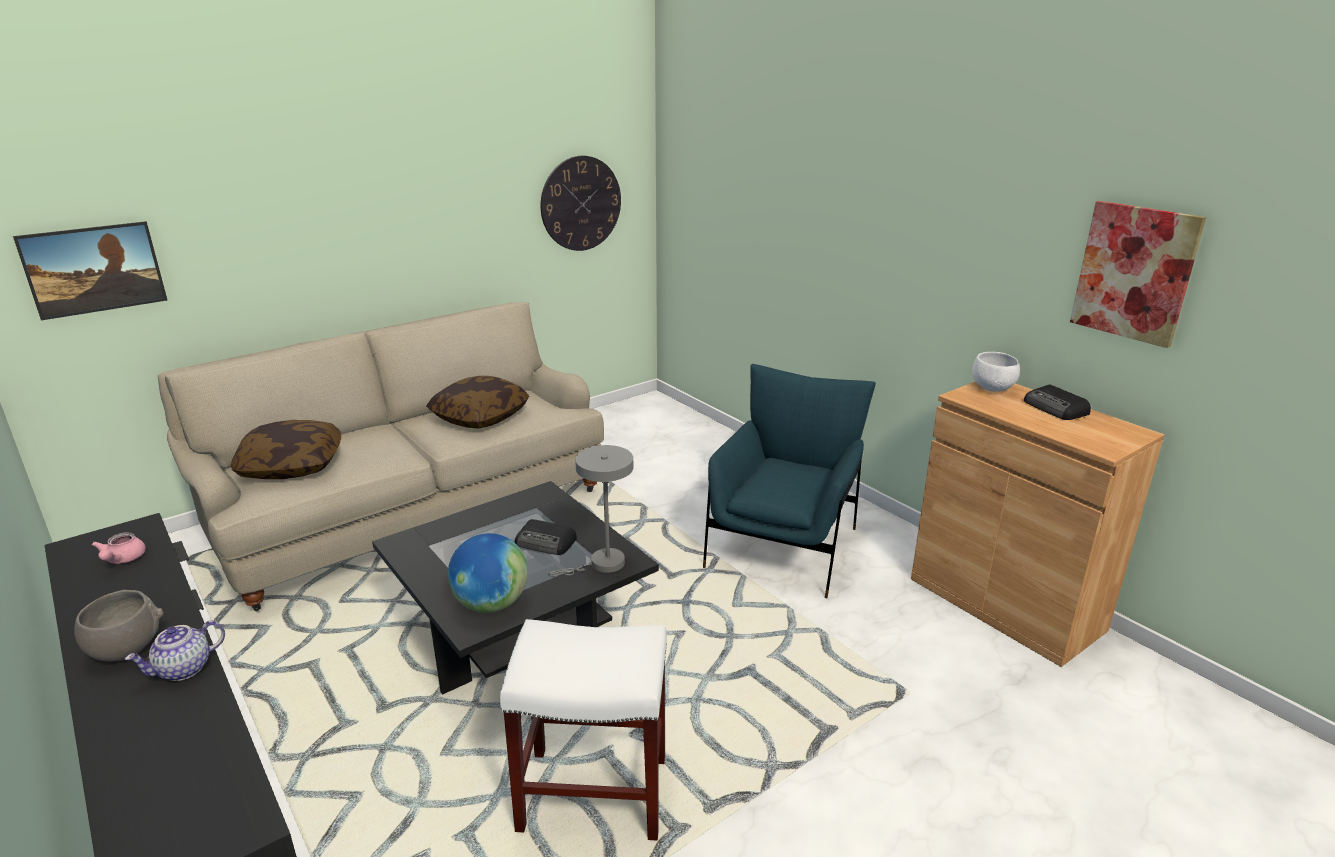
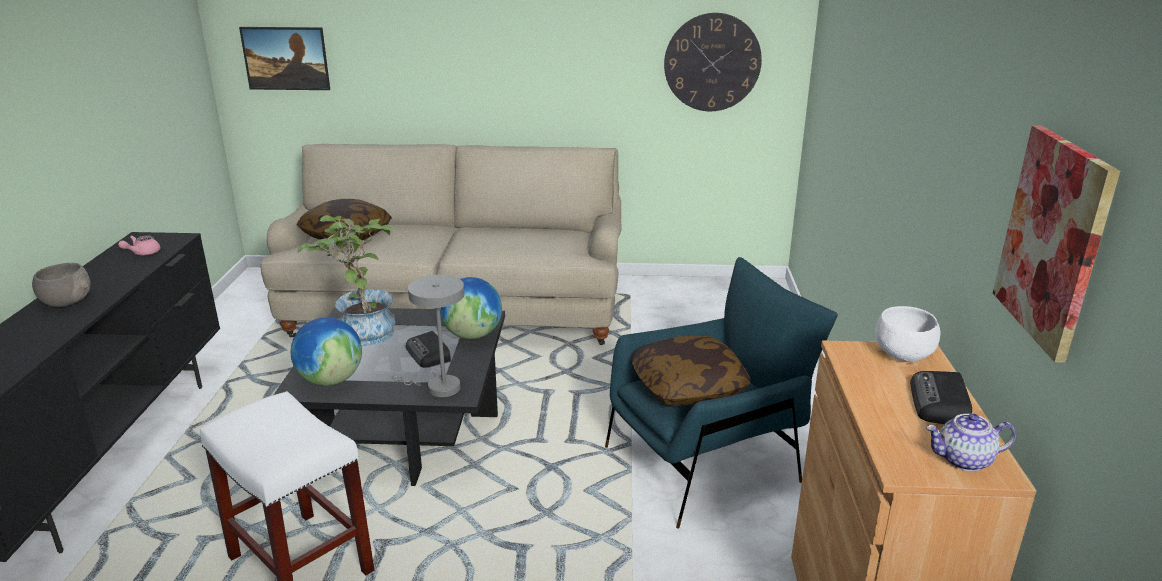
camera: 40 degrees right, 0 degrees up
(183, 669) = (64, 324): teapot -> teapot (964, 460)
(443, 550) = (361, 330): none -> potted plant
(480, 416) = (511, 241): pillow -> pillow (688, 387)
(557, 511) = (472, 335): none -> globe

